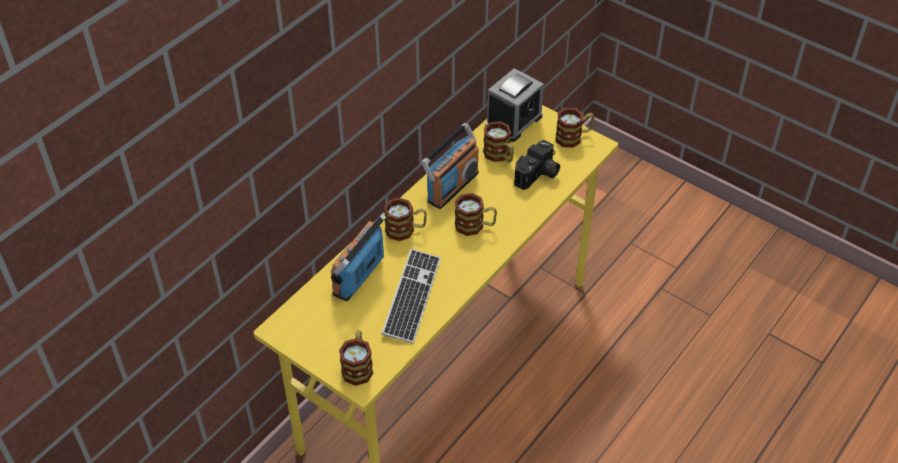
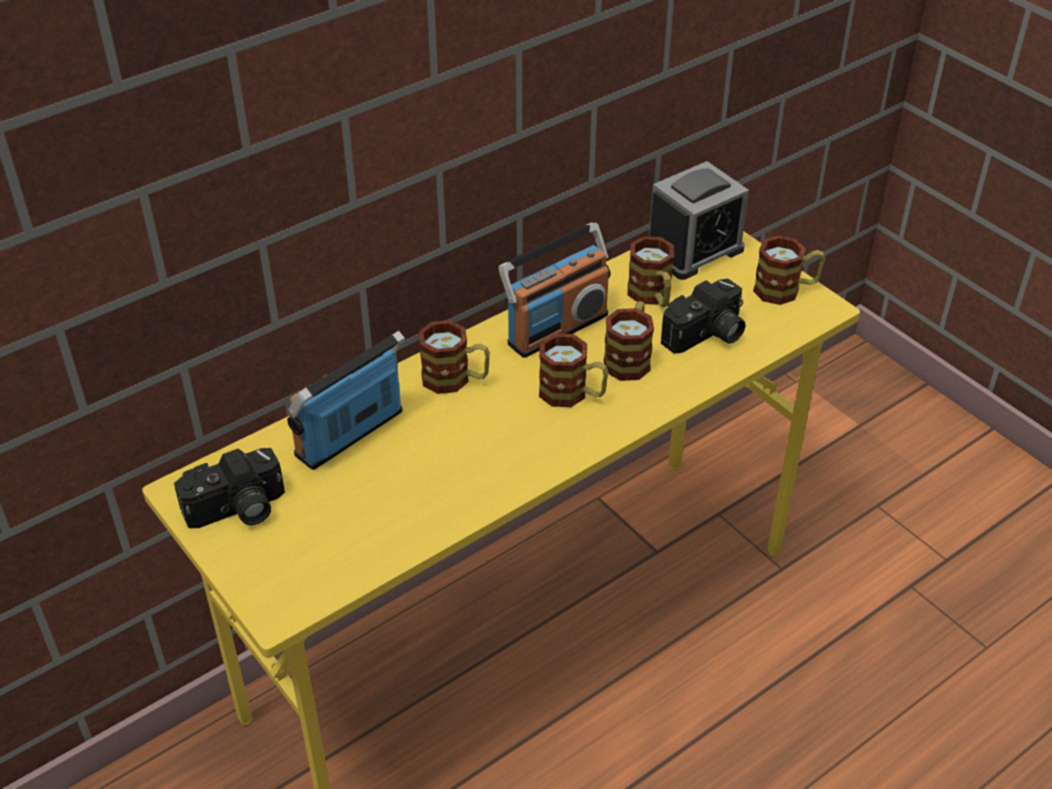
camera: 15 degrees right, 5 degrees down
(314, 334) = (237, 511): none -> camera
(358, 366) = (285, 578): mug -> mug (629, 358)
(412, 297) = (423, 485): keyboard -> none

